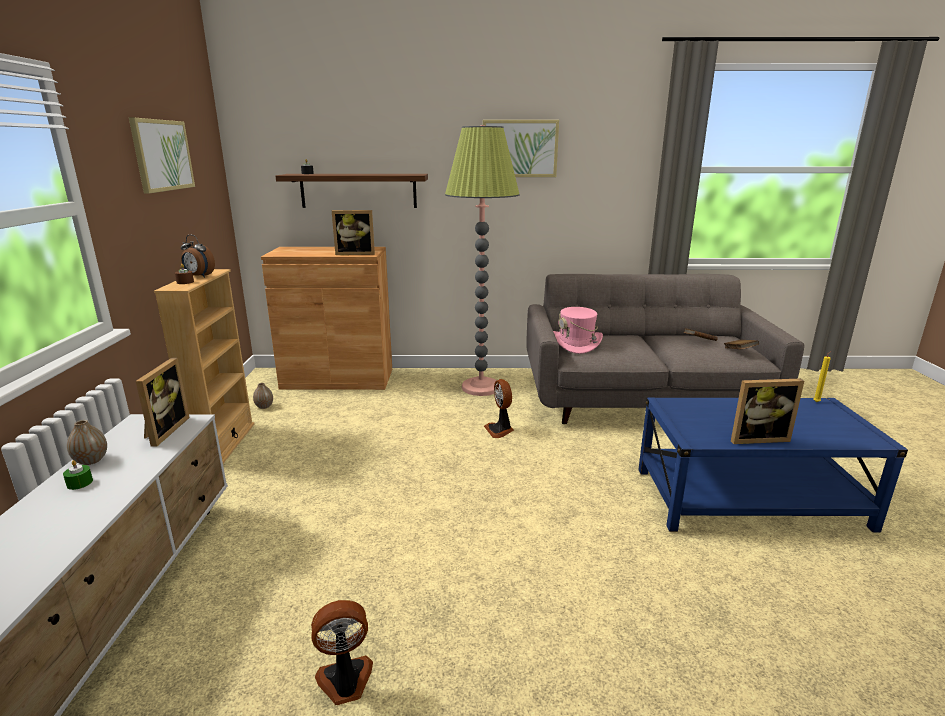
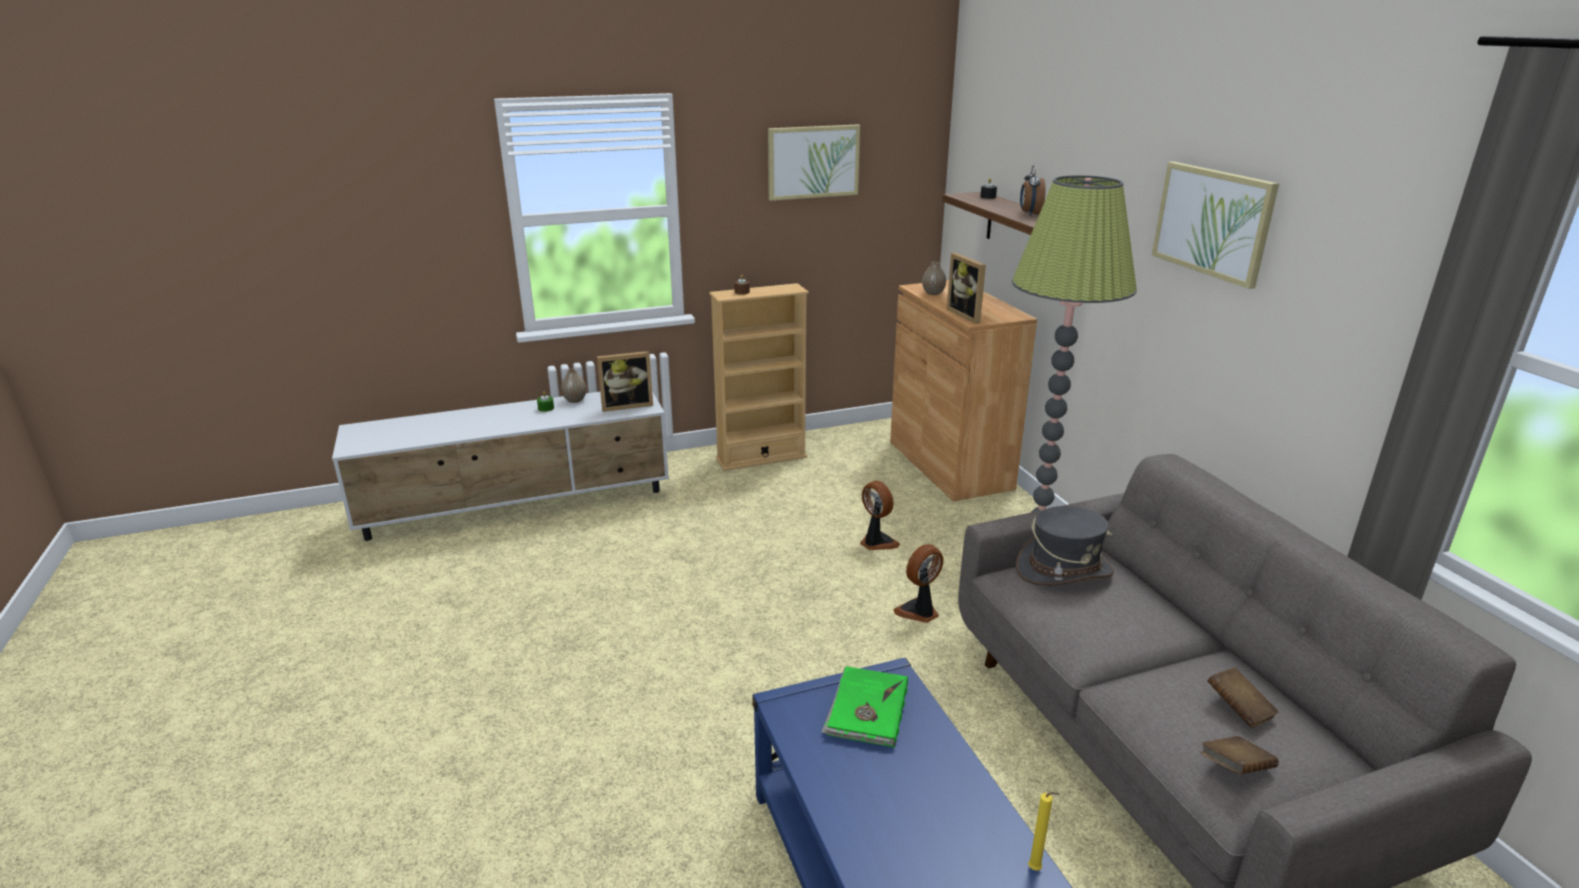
camera: 70 degrees right, 5 degrees up
(199, 276) = (766, 290): alarm clock -> alarm clock (1029, 214)
(264, 406) = (846, 449): vase -> vase (933, 293)
(345, 682) = (492, 617): fan -> fan (876, 542)
(576, 344) = (1064, 570): pink hat -> grey hat
(699, 416) = (866, 710): none -> green book
(756, 438) = (824, 769): picture frame -> none

